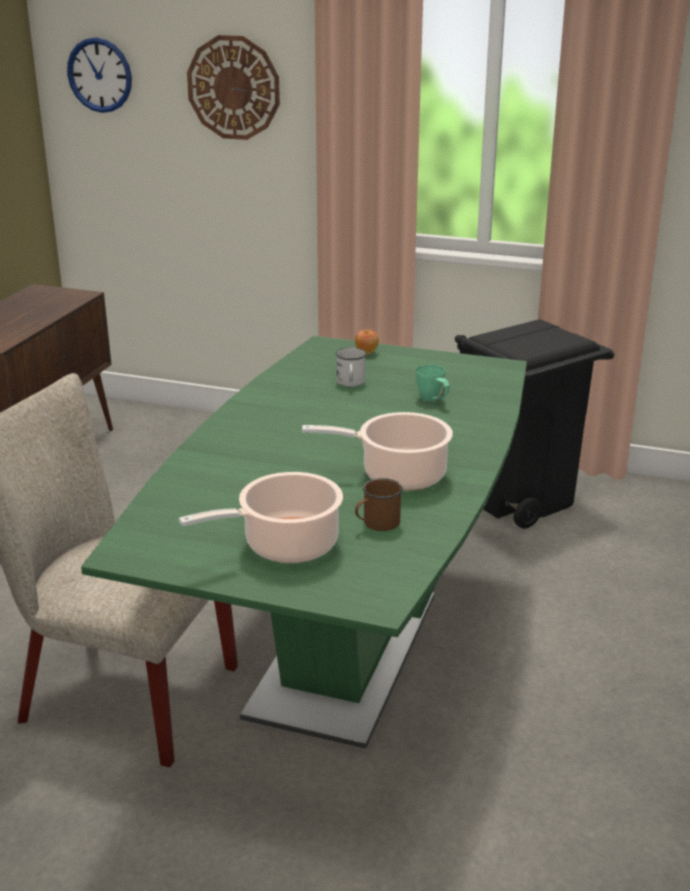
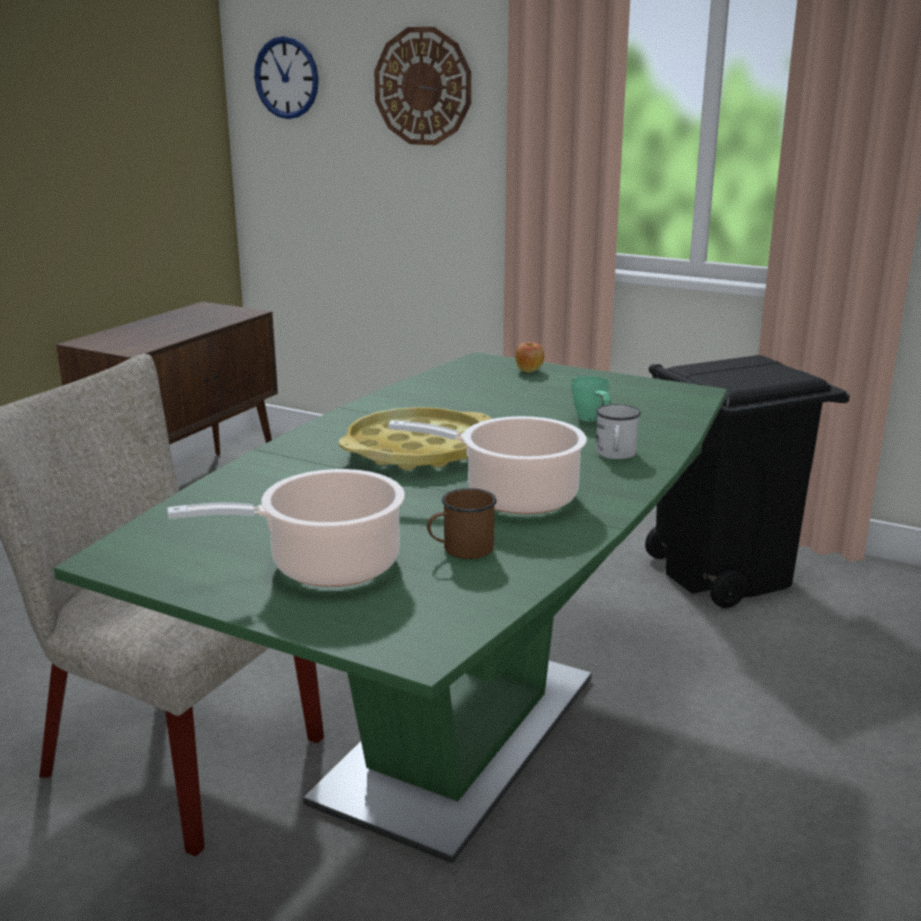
camera: 10 degrees right, 5 degrees down
(309, 438) = (418, 450): none -> yellow tray
(350, 383) = (496, 398): white mug -> white mug (615, 455)

